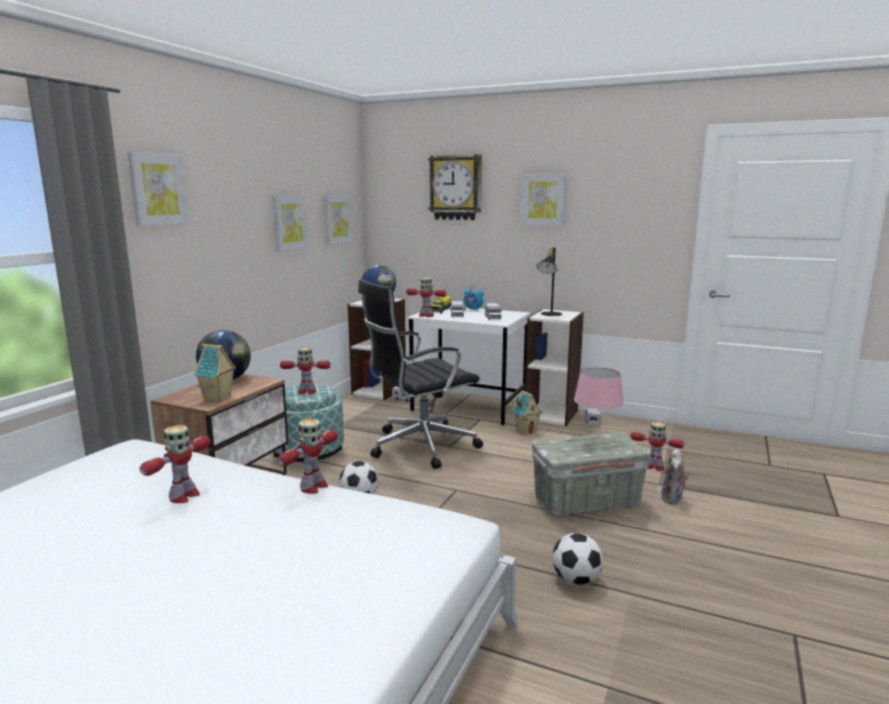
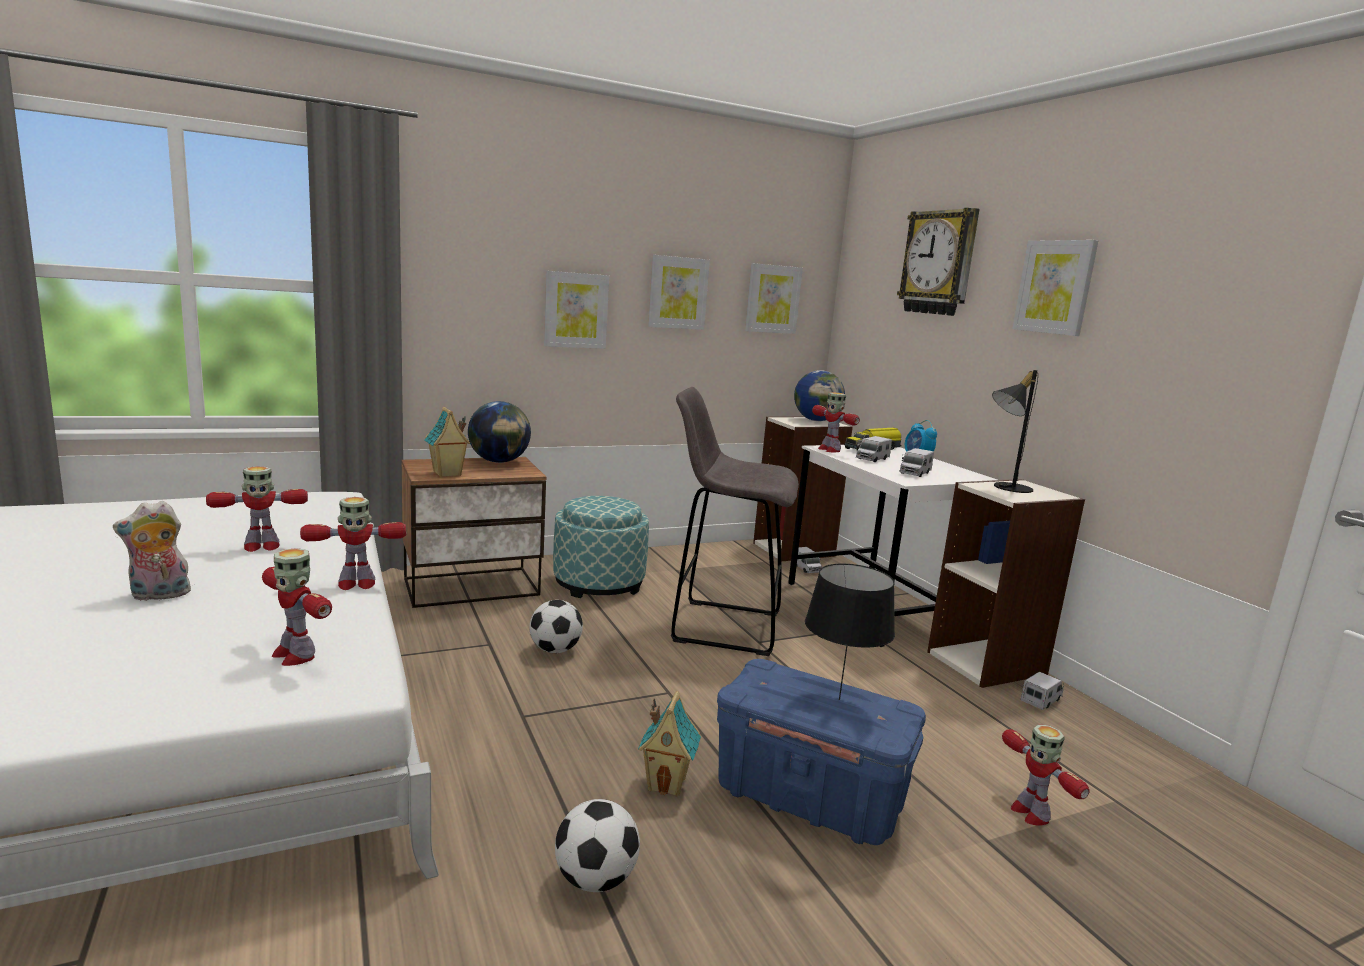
camera: 40 degrees right, 0 degrees up
(157, 189) = (471, 230): picture -> picture (575, 310)
(306, 391) = (601, 505): toy robot -> toy robot (295, 655)
(420, 446) = (722, 626): black office chair -> grey stool
(526, 431) = (901, 668): toy house -> toy house (667, 783)
(587, 502) = (810, 797): grey storage box -> blue storage box
(596, 442) = (839, 700): pink table lamp -> black table lamp
(673, 499) = (967, 876): plush toy -> plush toy (159, 595)

